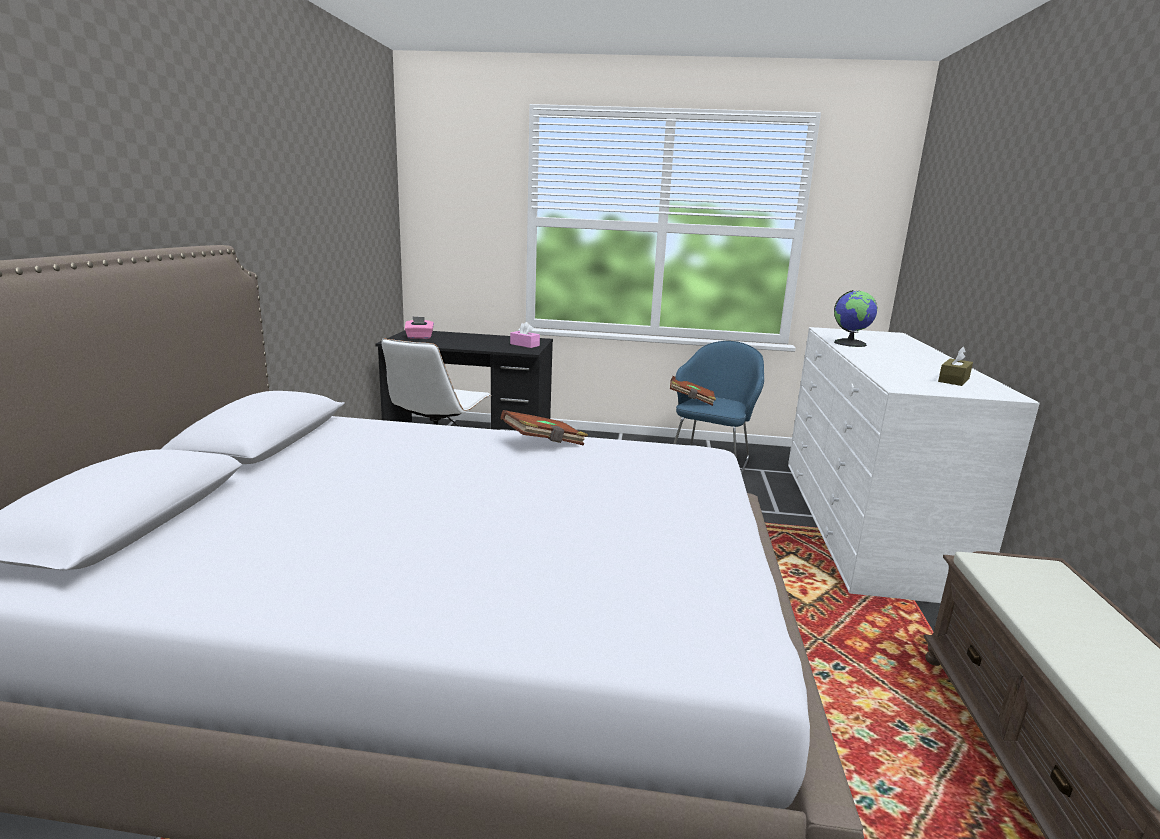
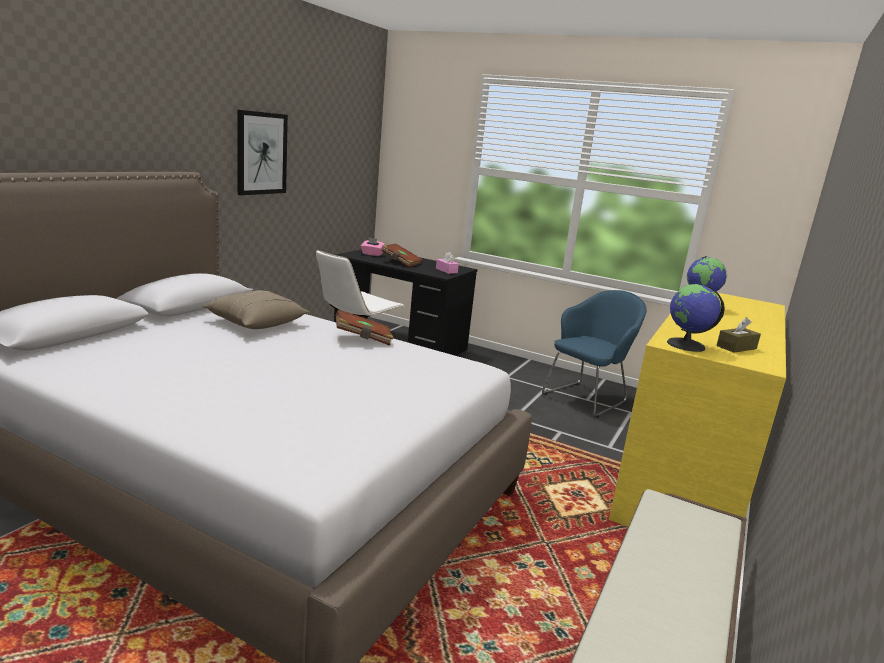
camera: 20 degrees right, 0 degrees up
(286, 215) = (261, 153): none -> picture
(388, 447) = (256, 322): none -> beige pillow
(691, 400) = (572, 337): brown book -> brown book (401, 263)
(865, 522) = (688, 473): white dresser -> yellow dresser
(918, 386) = (686, 345): none -> globe

